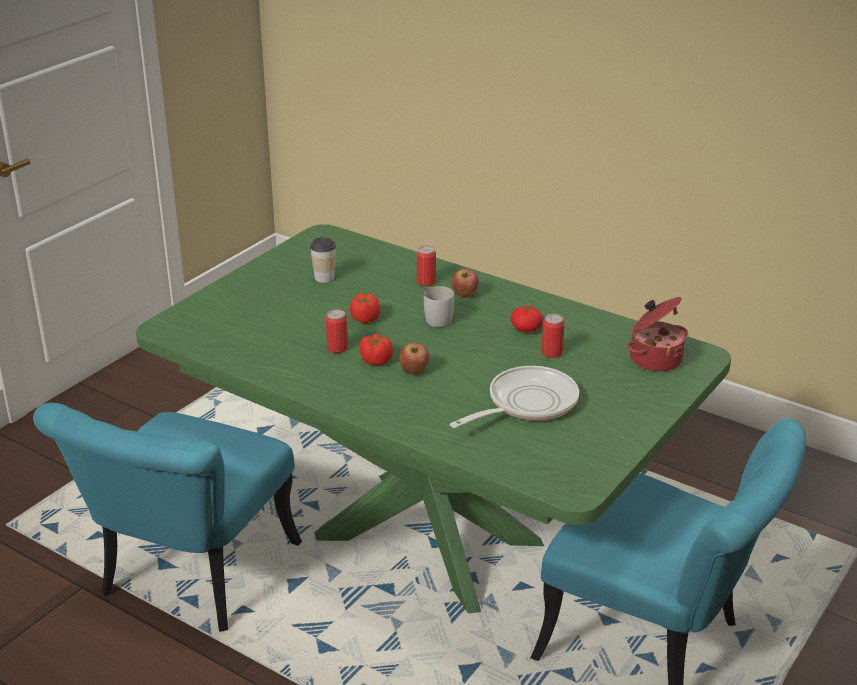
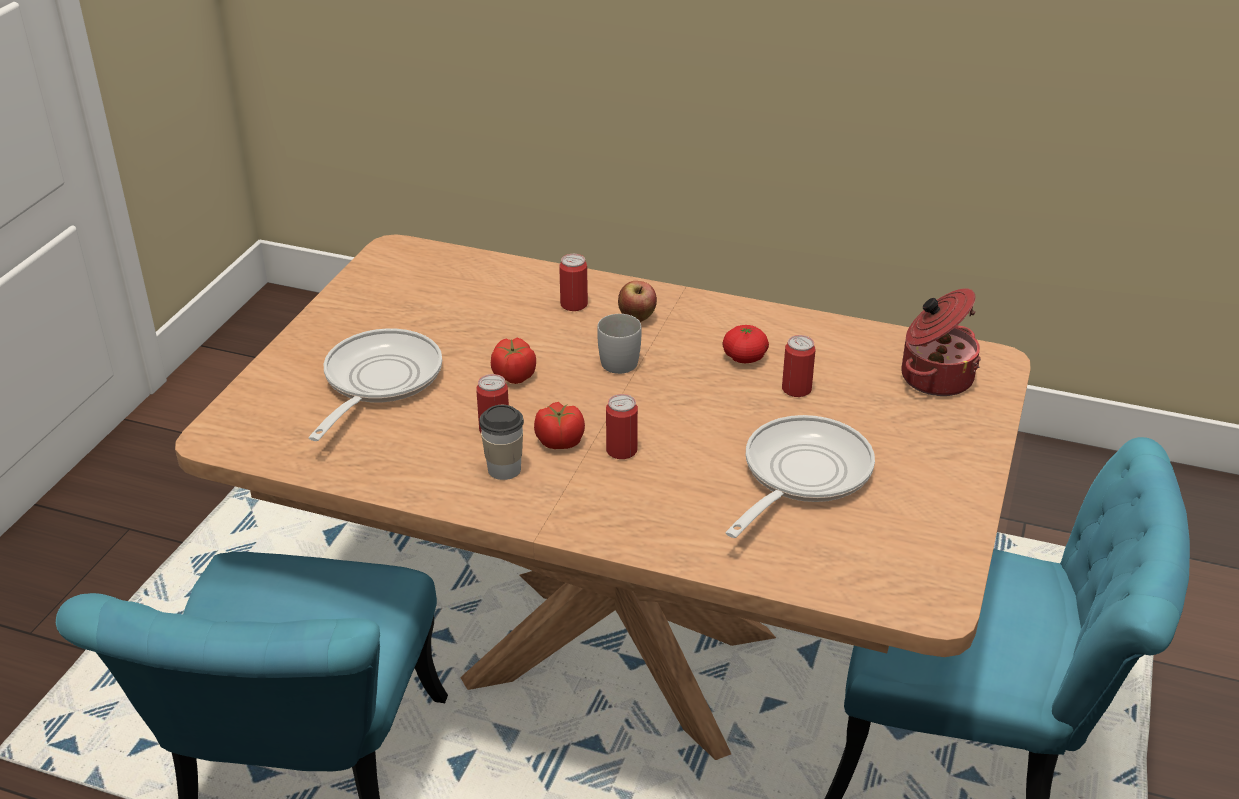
camera: 15 degrees left, 5 degrees up
(276, 310) = (378, 382): none -> frying pan
(324, 278) = (426, 319): cup -> cup (504, 469)
(414, 372) = (621, 450): apple -> can
(427, 539) = (618, 657): green dining table -> brown dining table

